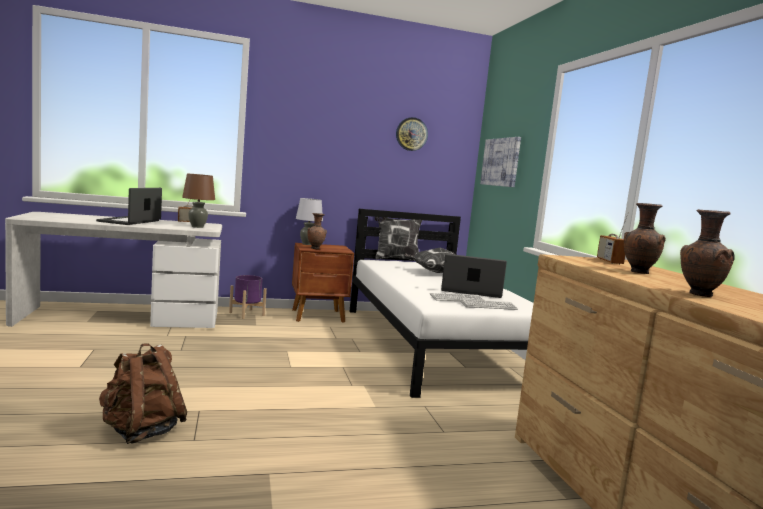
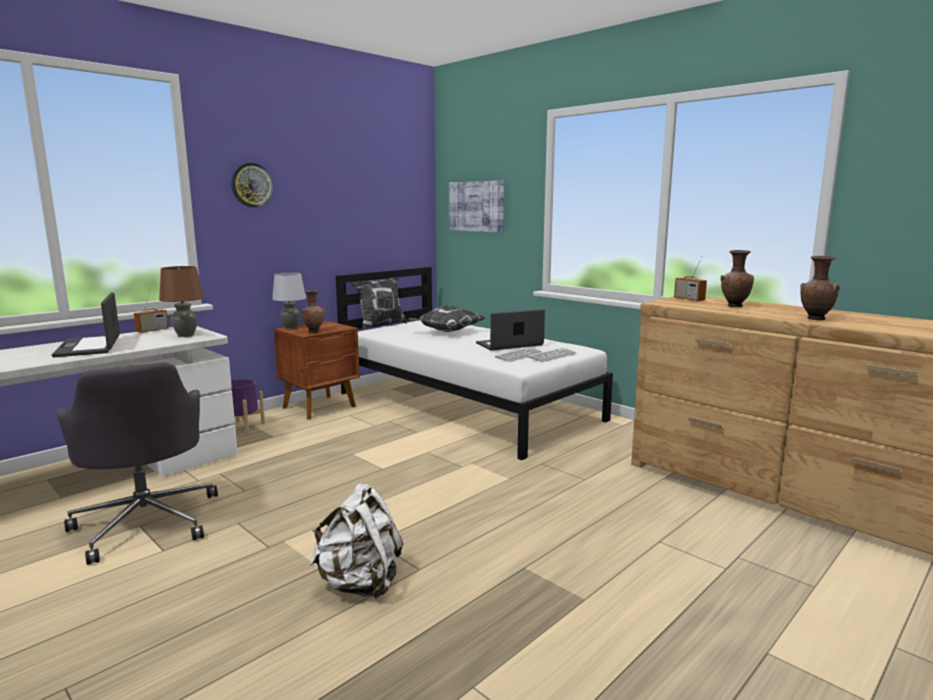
camera: 30 degrees left, 5 degrees up
(100, 348) = (147, 522): none -> grey office chair
(141, 431) = (359, 584): brown backpack -> white backpack
(411, 134) = (374, 182): wall clock -> wall clock (252, 185)

